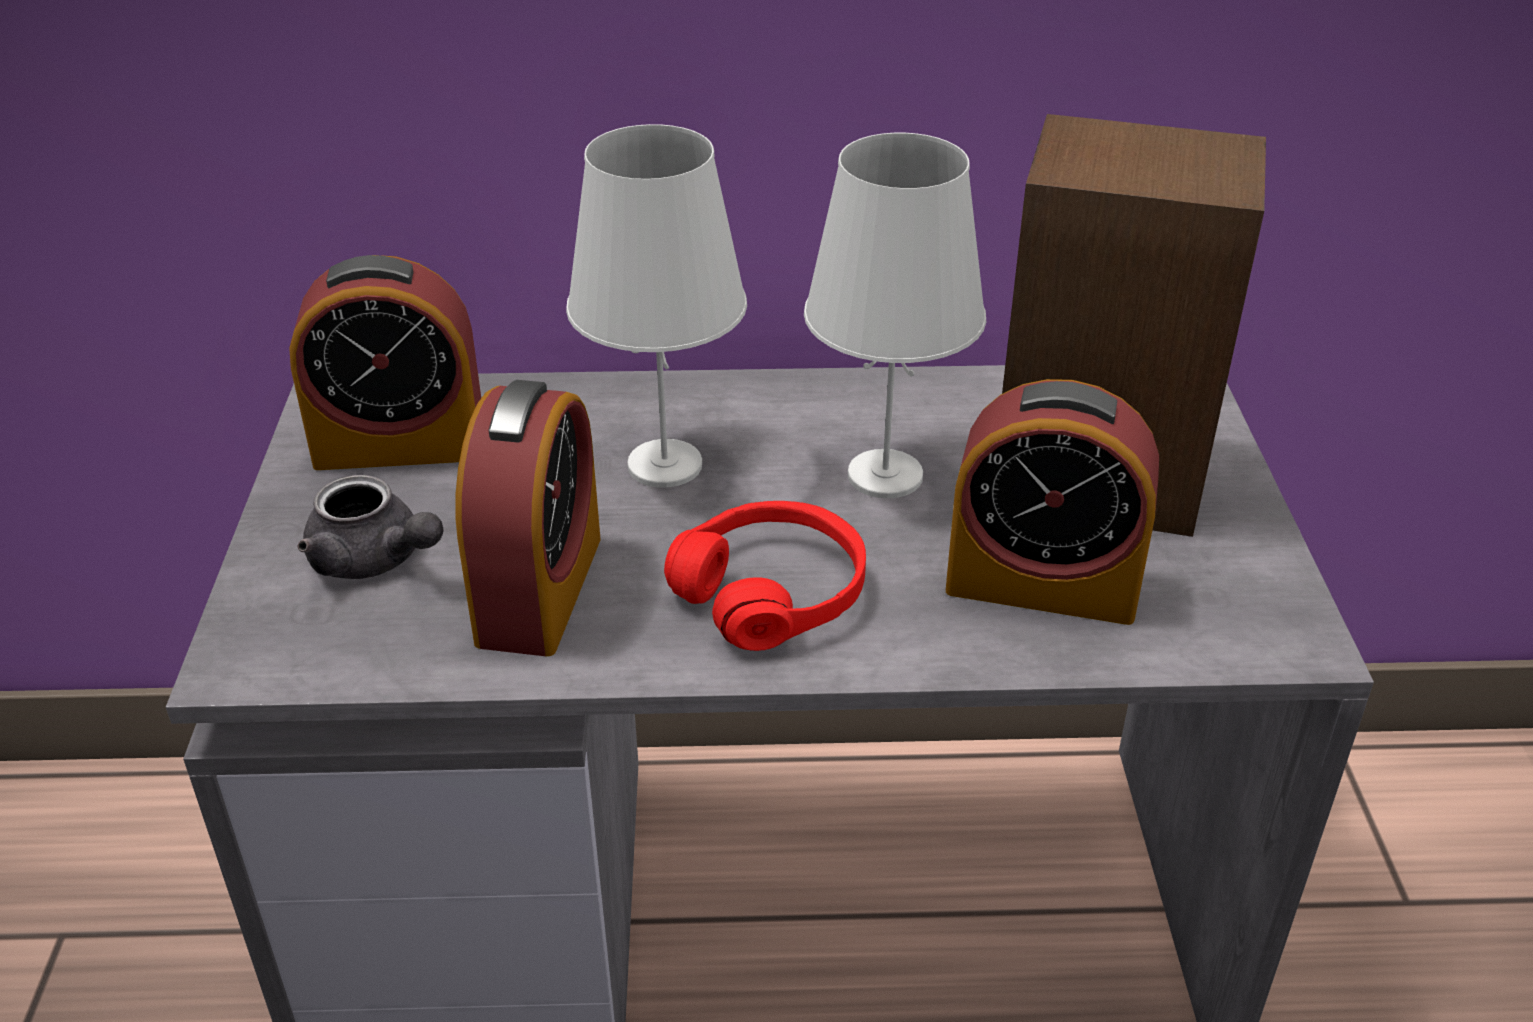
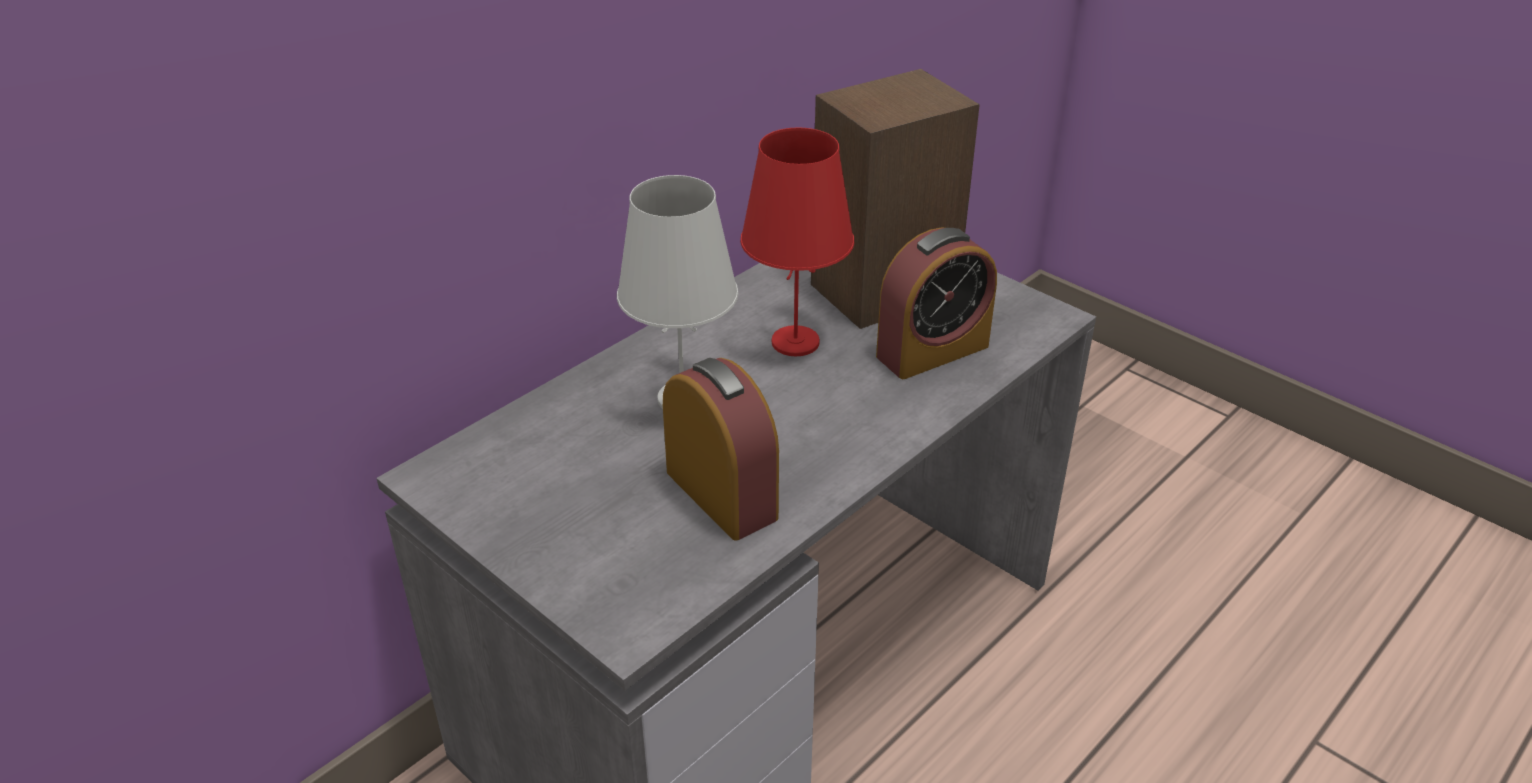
camera: 45 degrees left, 0 degrees up
(374, 560) = (610, 538): grey teapot -> none
(400, 444) = (517, 474): alarm clock -> none
(772, 592) = (830, 425): red headphones -> none
(886, 475) = (795, 341): white table lamp -> red table lamp

